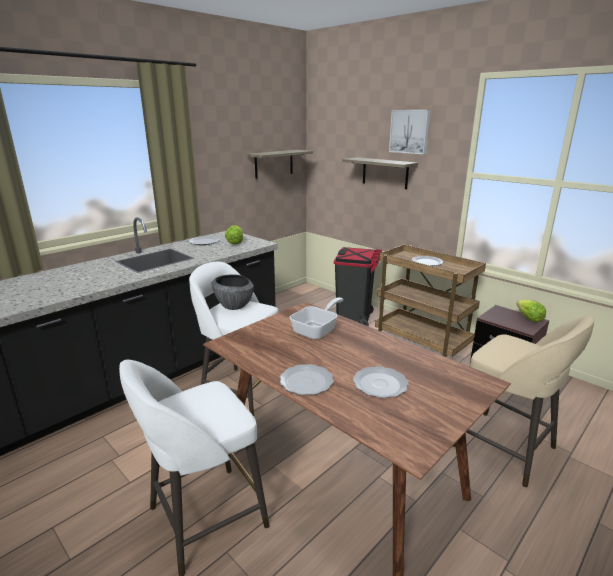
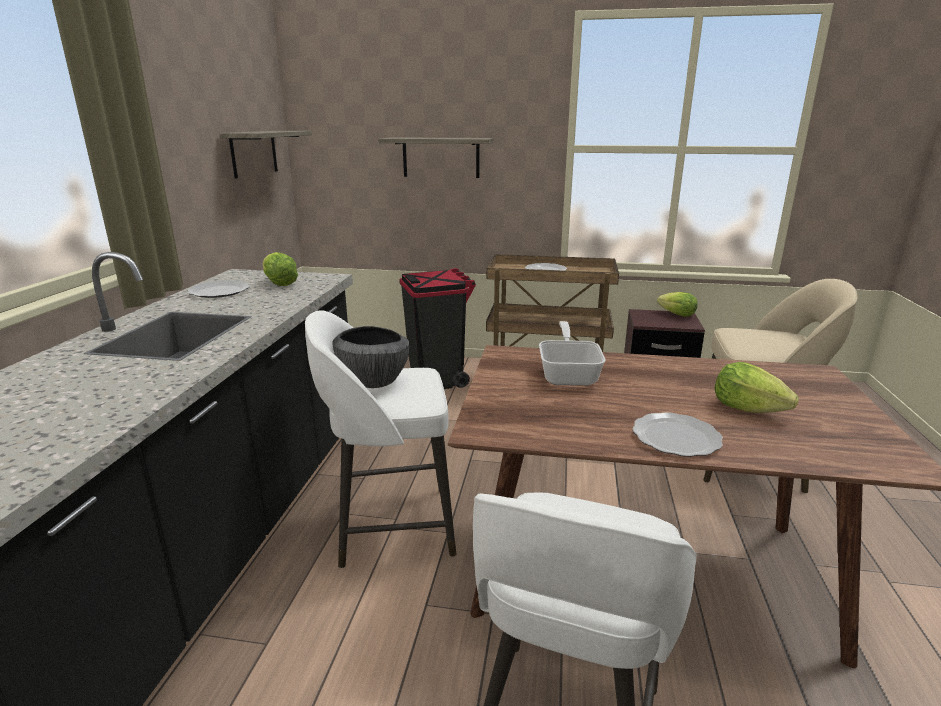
camera: 35 degrees left, 0 degrees up
(380, 383) = (747, 408): plate -> lettuce
(410, 131) = (477, 94): picture -> none

